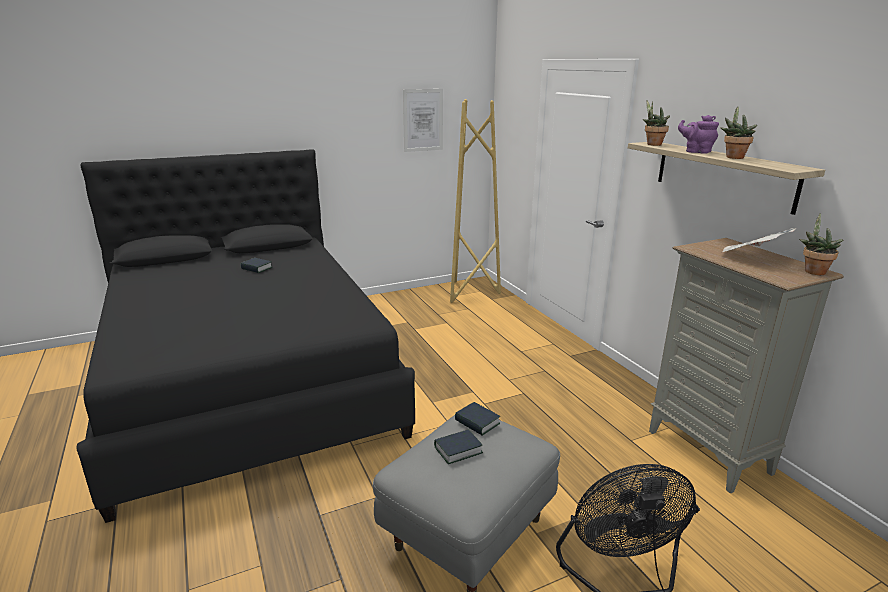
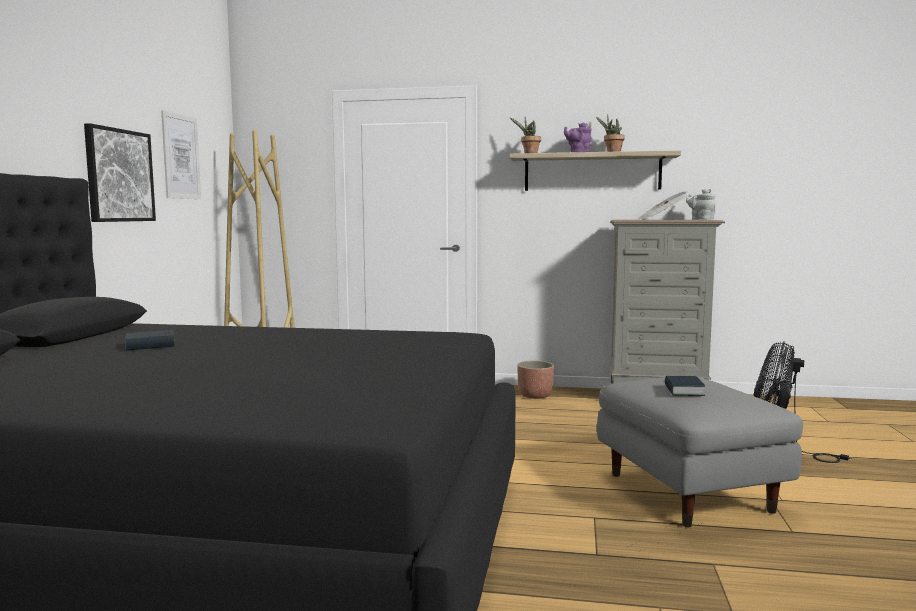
camera: 55 degrees left, 15 degrees down
(357, 141) = (119, 175): none -> picture
(477, 422) = (643, 380): book -> none
(610, 386) = (535, 395): none -> planter
(812, 271) = (701, 219): potted plant -> grey teapot

